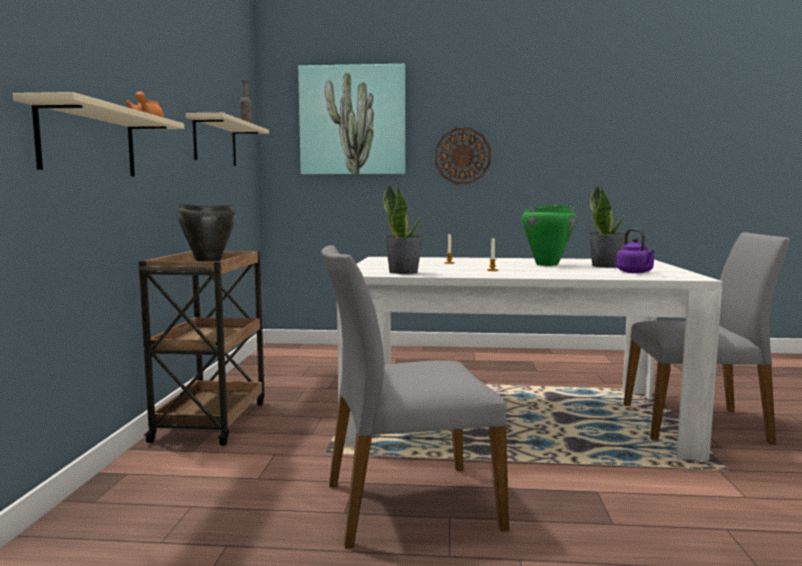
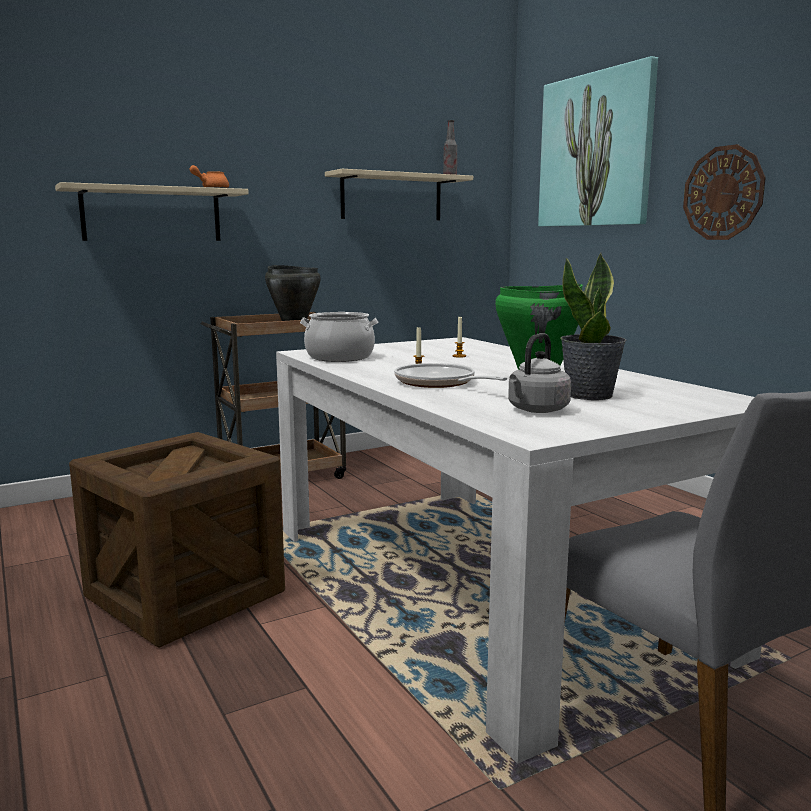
camera: 55 degrees right, 5 degrees up
(403, 272) = (339, 357): potted plant -> cooking pot
(408, 504) = (185, 594): grey chair -> crate
(539, 272) = (439, 383): none -> frying pan
(635, 272) = (536, 410): purple kettle -> grey kettle

